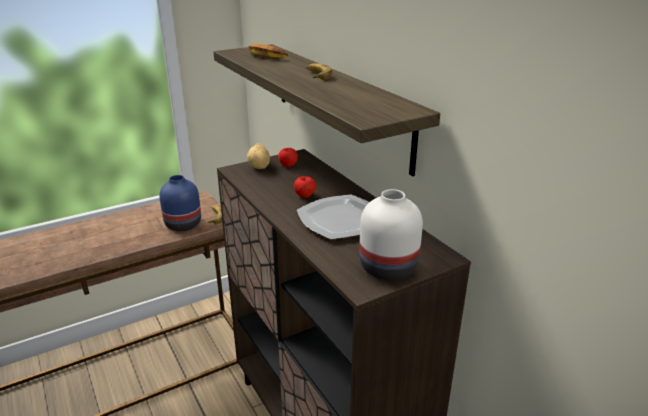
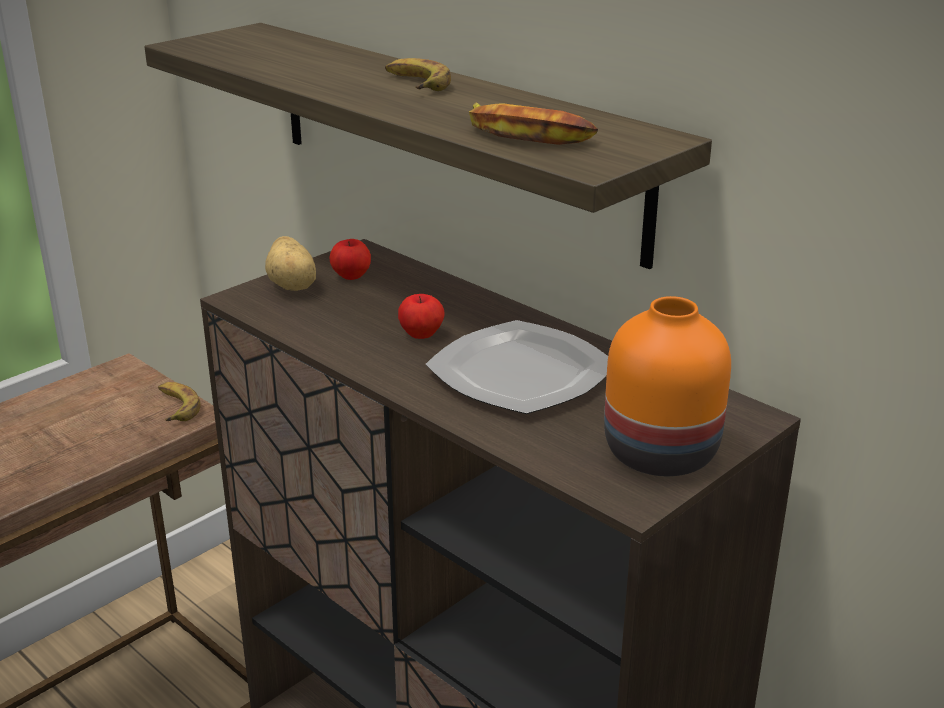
camera: 15 degrees left, 0 degrees up
(182, 225) = (108, 434): blue vase -> none
(267, 55) = (272, 48): banana -> banana (526, 134)
(387, 267) = (658, 451): white vase -> orange vase

